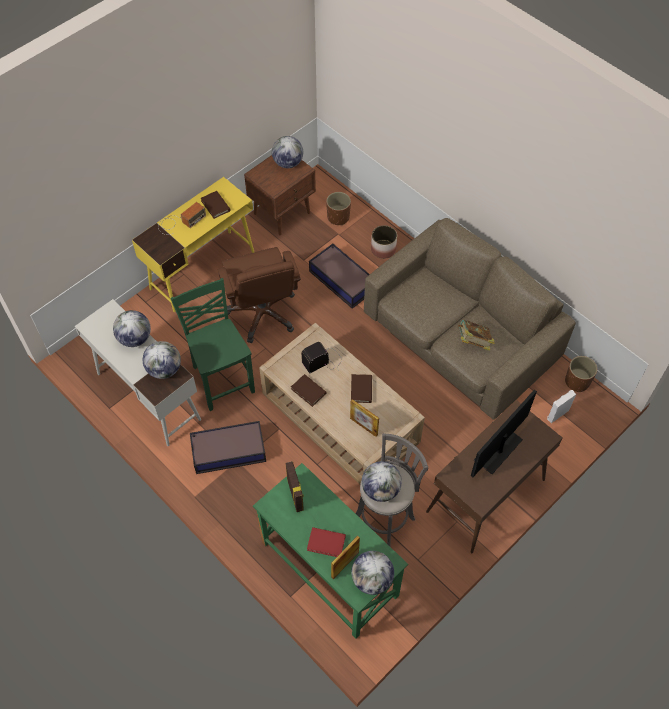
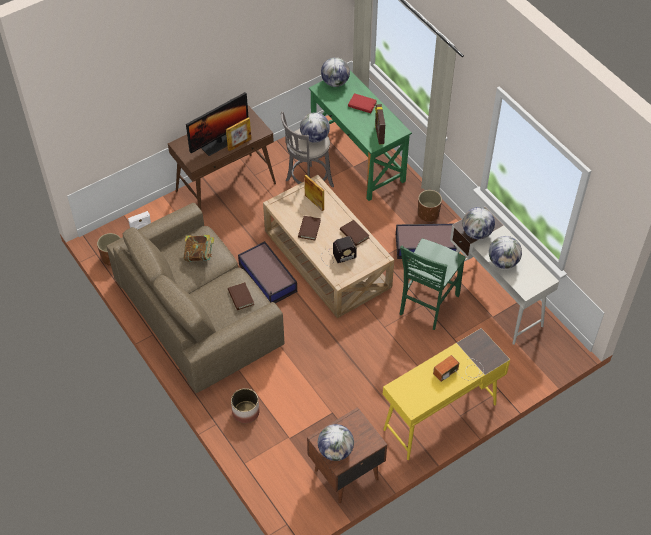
camera: 170 degrees left, 5 degrees down
(215, 206) = (422, 385): brown book -> brown book (240, 297)
(222, 379) = (427, 305): green chair -> green chair turned 45 degrees clockwise
(263, 313) = (382, 361): brown office chair -> none
(338, 217) = (284, 459): brown planter -> brown planter (428, 214)
(342, 280) = (297, 384): storage box -> storage box (268, 279)
(345, 564) = (351, 92): picture frame -> picture frame (239, 144)

